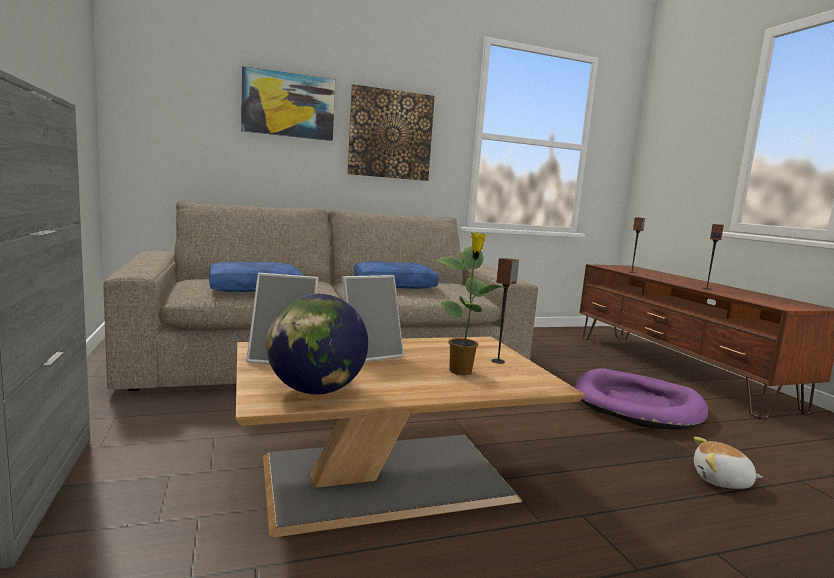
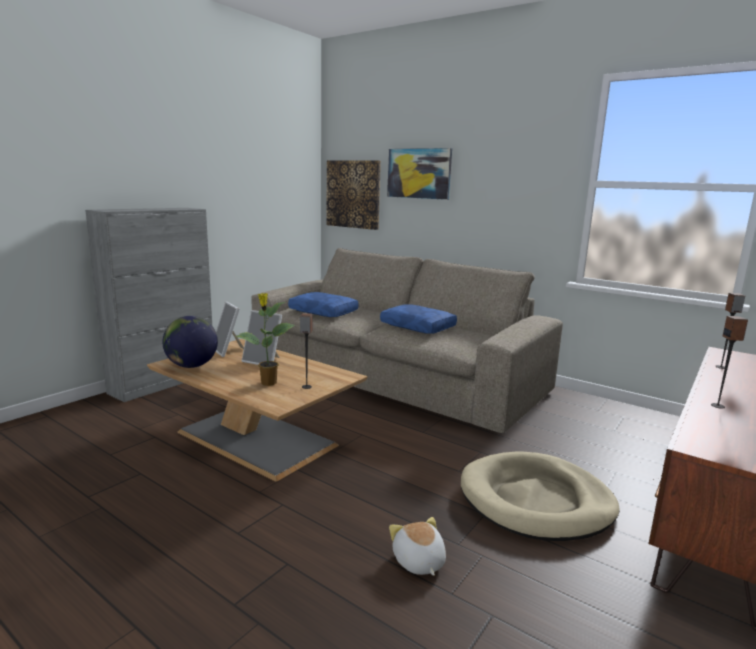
camera: 55 degrees right, 5 degrees up
(390, 134) = (497, 190): picture -> picture (353, 194)
(637, 404) = (536, 500): purple dog bed -> beige dog bed

